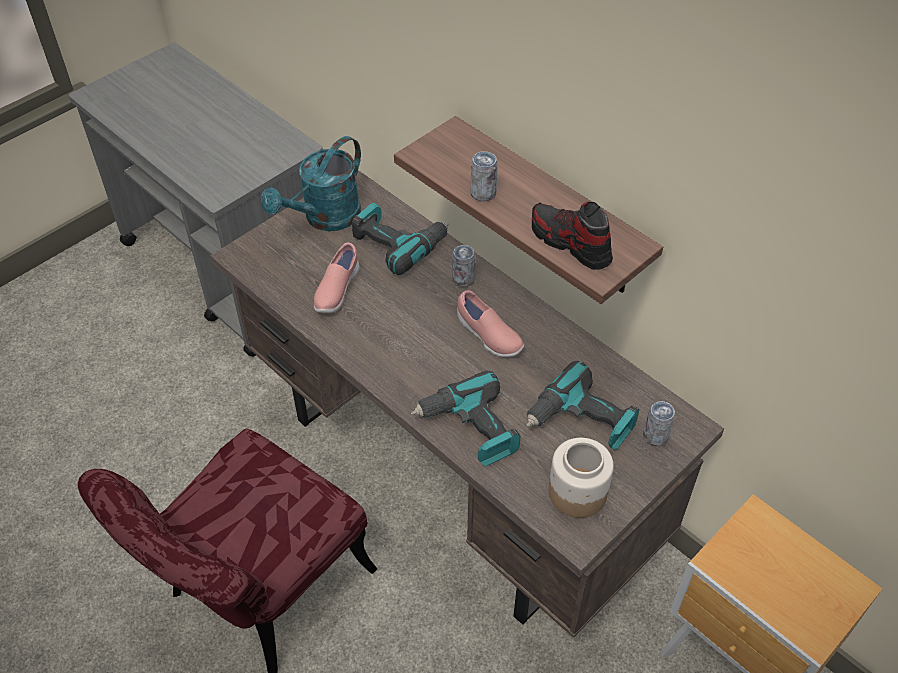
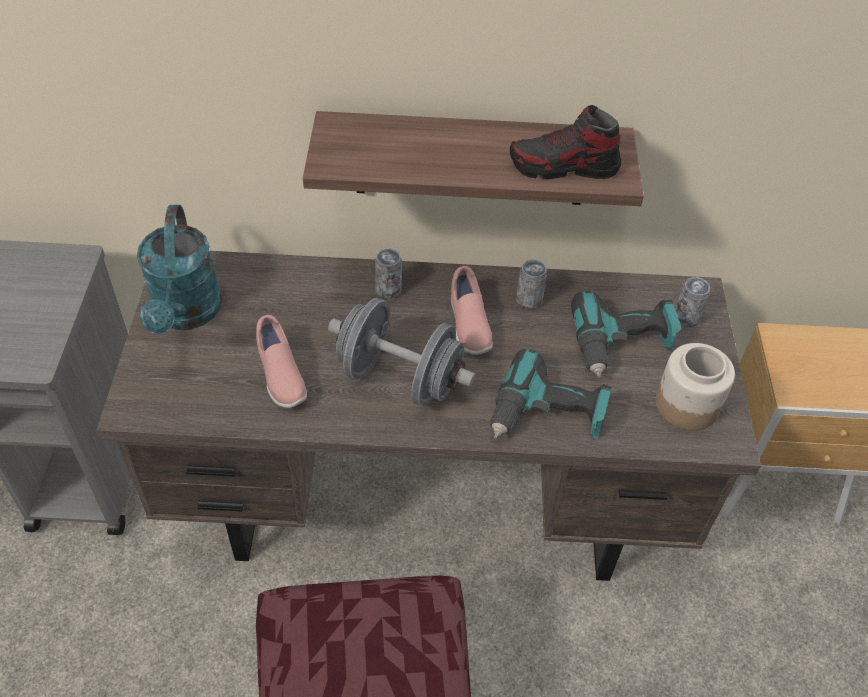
camera: 45 degrees left, 0 degrees up
(399, 243) = (289, 293): power drill -> none
(405, 340) = (400, 378): none -> grey dumbbell
(483, 194) = (435, 167): can -> can (529, 300)
(488, 336) = (468, 325): pink shoe -> pink shoe turned 75 degrees clockwise

